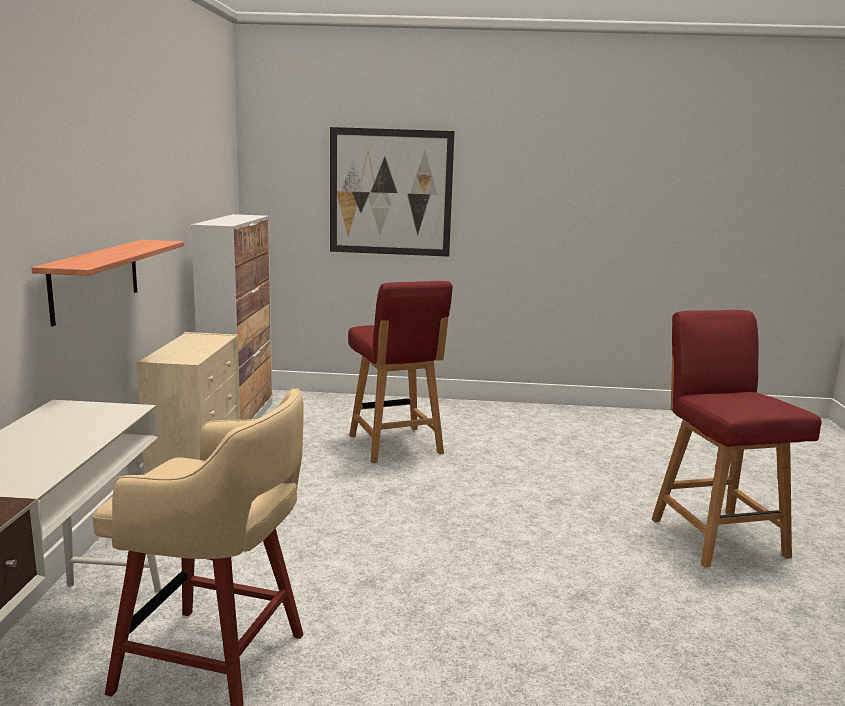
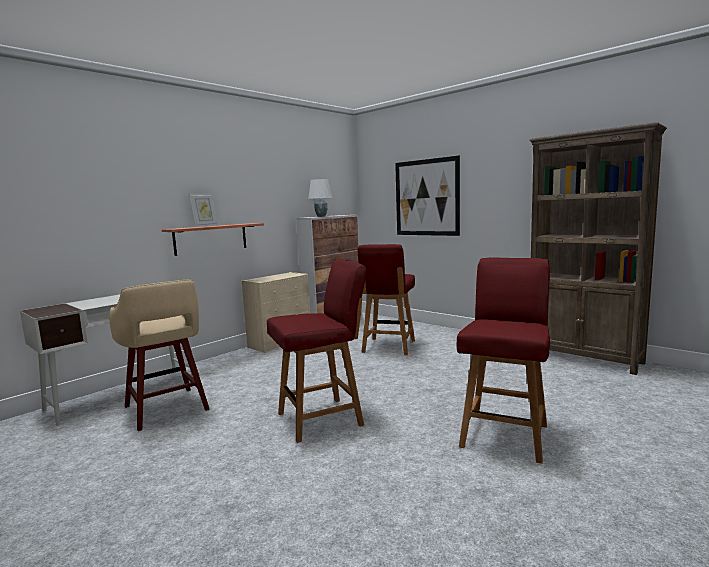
camera: 40 degrees right, 5 degrees down
(99, 253) = (205, 226): none -> picture frame
(231, 221) = (321, 216): none -> white table lamp
(503, 586) = (322, 418): none -> red chair
(636, 417) = (584, 358): none -> brown bookcase

